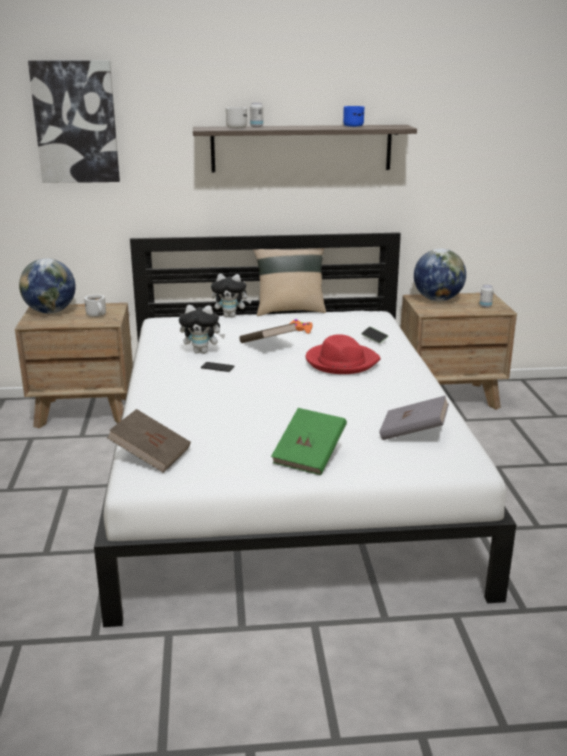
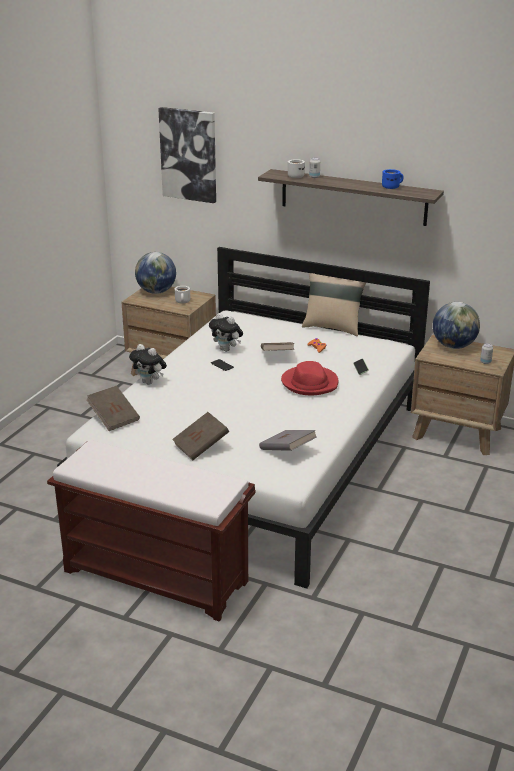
camera: 30 degrees right, 5 degrees up
(231, 316) = (282, 322): plush toy -> plush toy (149, 382)
(309, 457) = (201, 446): green book -> brown book
(318, 660) = (157, 576): none -> brown bench

